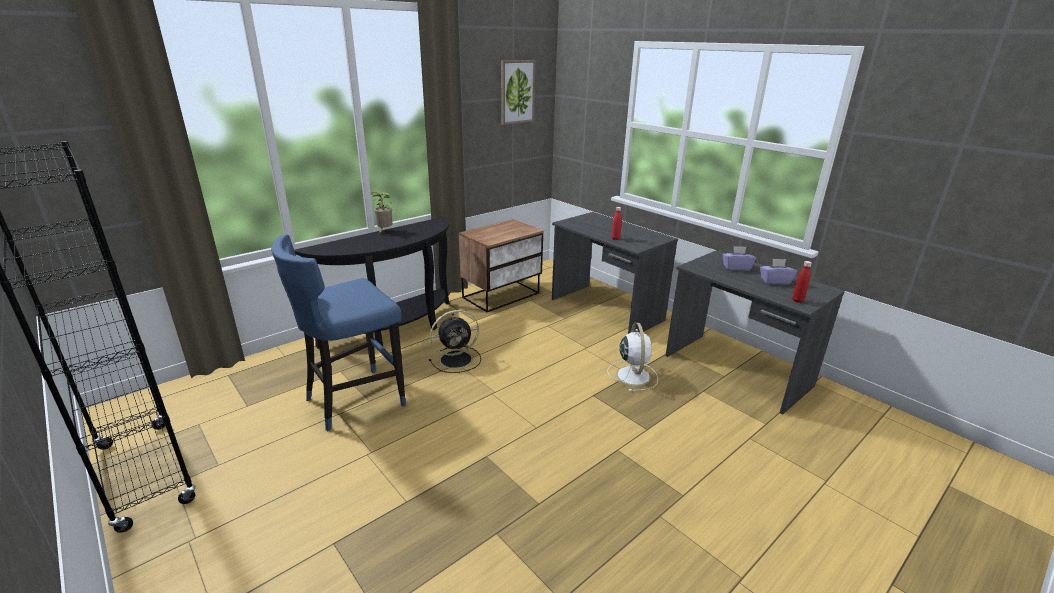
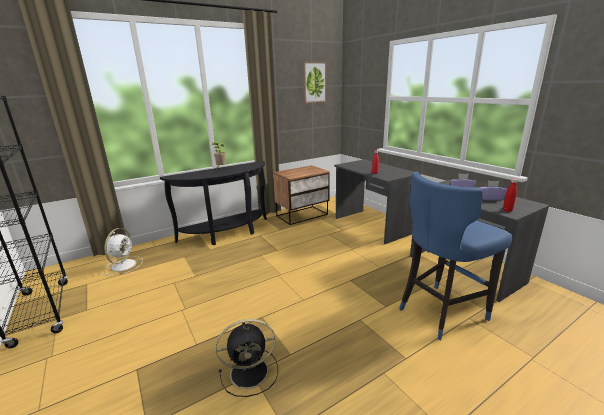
camera: 10 degrees right, 5 degrees down
(354, 400) = (186, 275): blue stool -> blue stool (440, 312)
(457, 359) = (261, 252): black fan -> black fan (251, 372)
(633, 375) = (382, 268): white fan -> white fan (124, 264)

